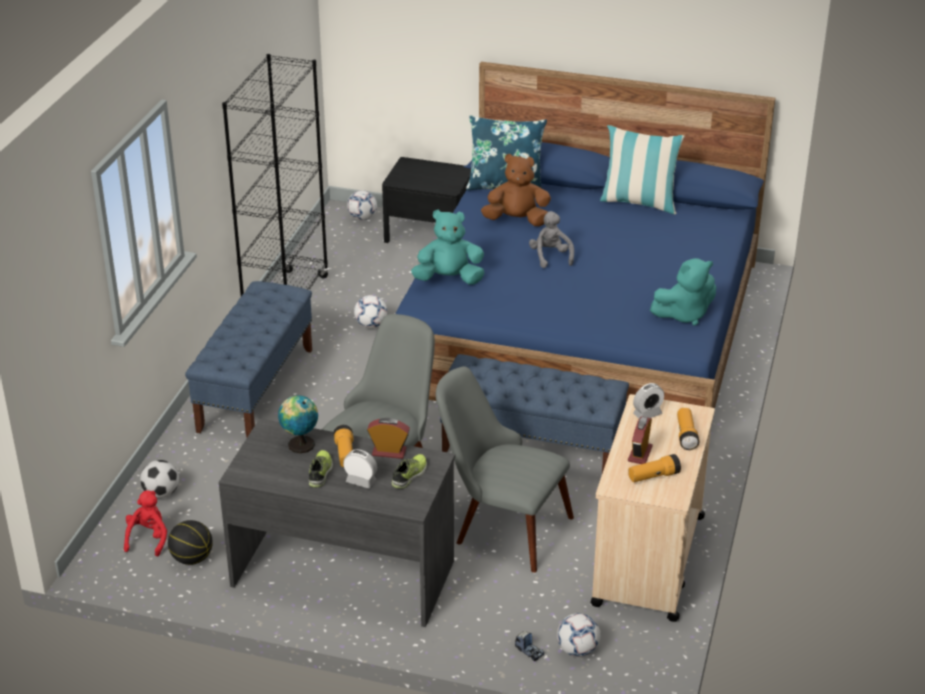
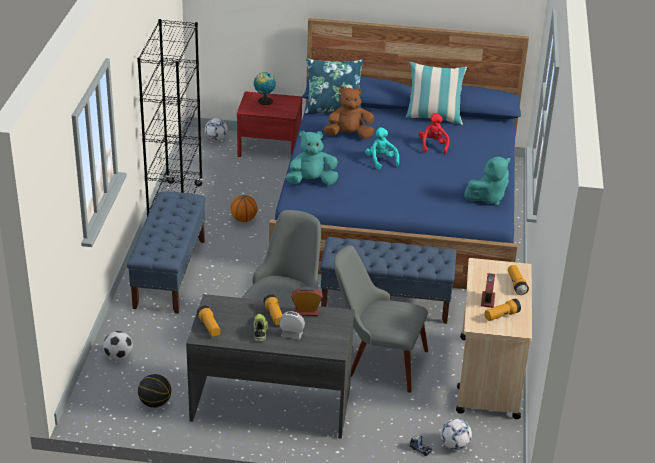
camera: 10 degrees left, 0 degrees up
(148, 538) = (118, 391): red plush toy -> red plush toy (433, 146)
(255, 462) = (209, 327): none -> flashlight
(299, 444) = (238, 311): globe -> globe (264, 101)
(371, 325) = (244, 219): football -> basketball
(410, 475) = (326, 327): shoe -> none
(429, 232) = (269, 147): black nightstand -> red nightstand
(550, 257) = (381, 161): grey plush toy -> turquoise plush toy
(647, 414) = (485, 271): alarm clock -> none

